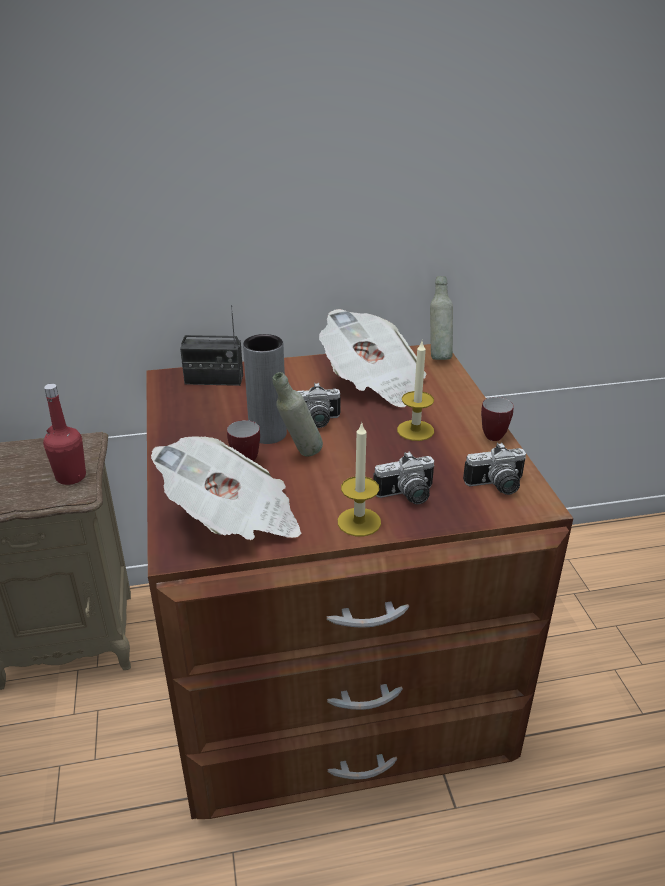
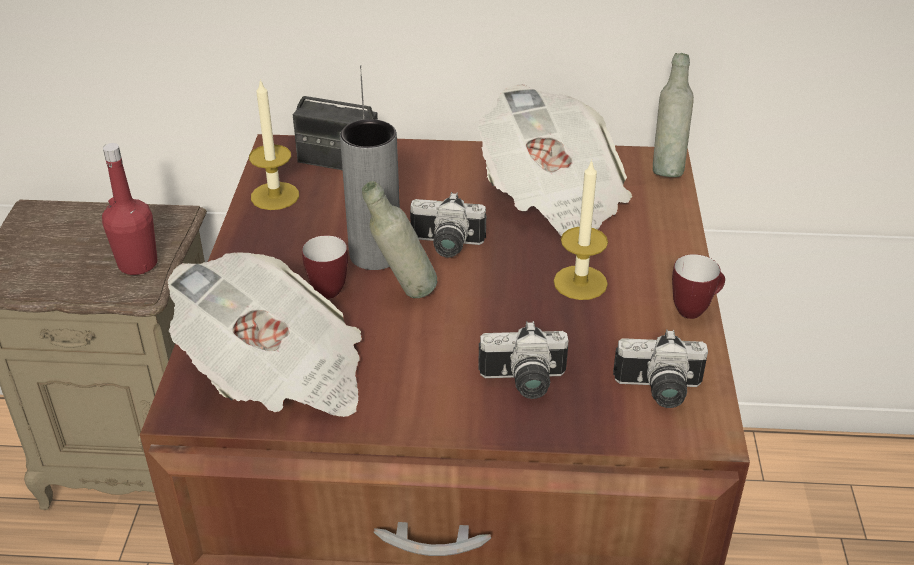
camera: 15 degrees right, 5 degrees up
(359, 522) = (440, 409): candle -> candle (275, 196)

